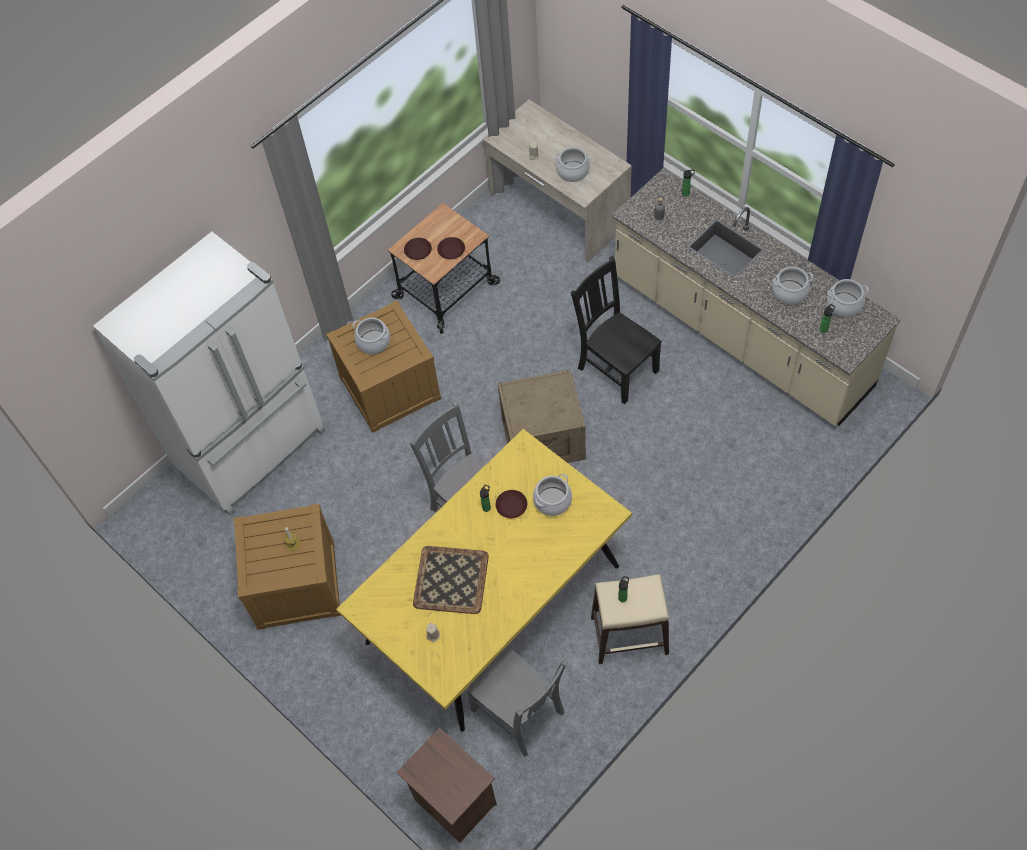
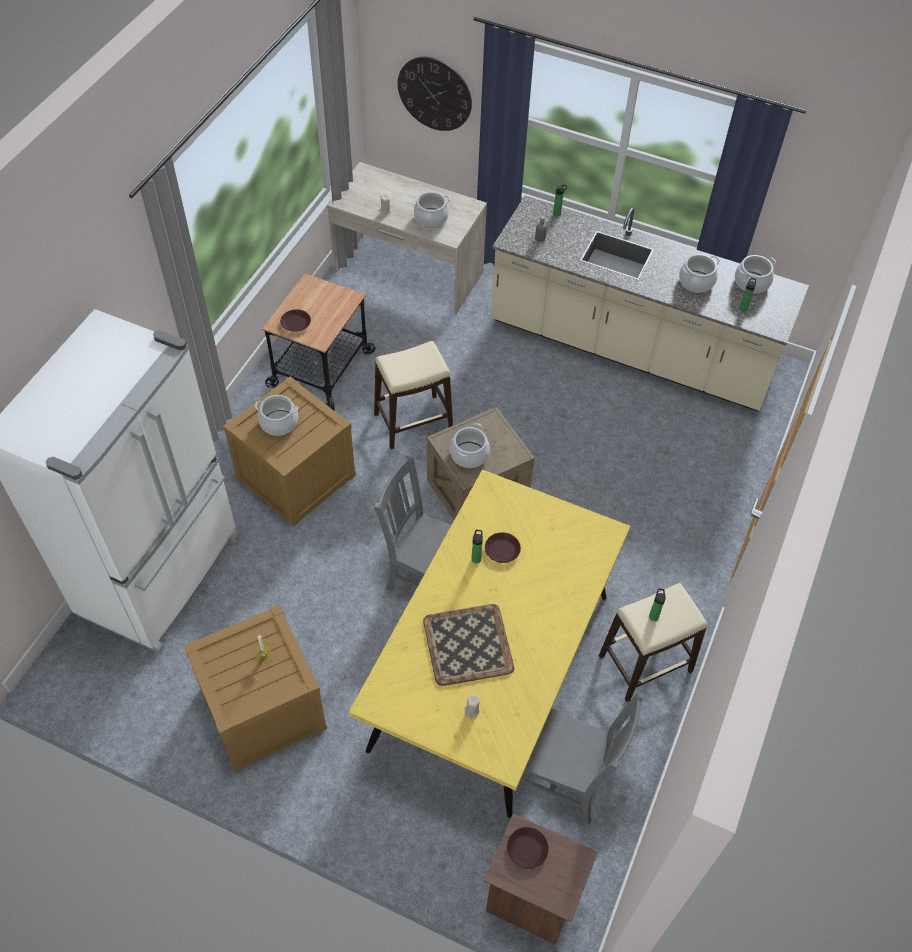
camera: 25 degrees left, 5 degrees down
(451, 250) = (331, 315): brown plate -> brown plate (526, 849)
(509, 360) = (413, 421): none -> beige stool
(552, 501) = (543, 534): cooking pot -> cooking pot (469, 455)
(596, 56) = (434, 93): none -> wall clock
(616, 367) = (524, 405): black chair -> none

